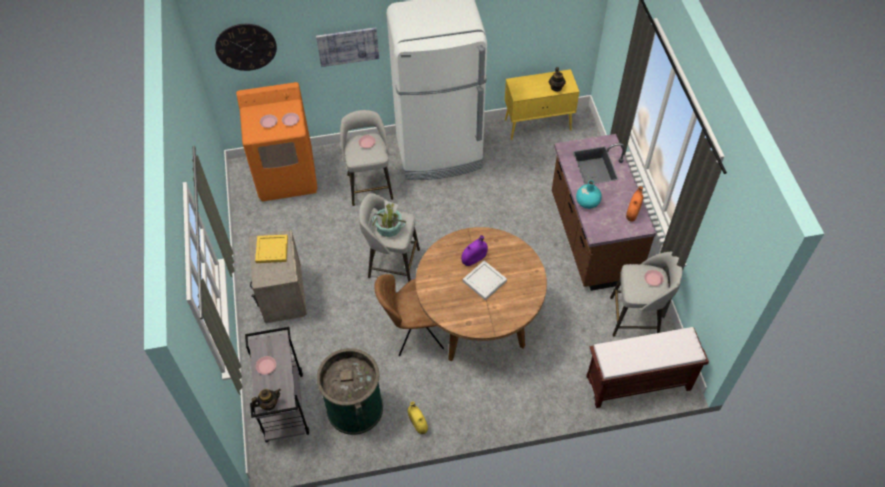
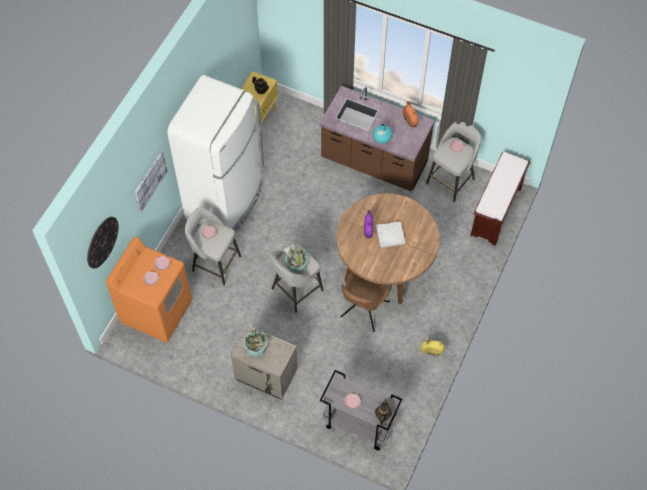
camera: 55 degrees left, 5 degrees up
(271, 250) = (256, 347): yellow tray -> potted plant
(355, 408) = (392, 381): green trash can -> none

